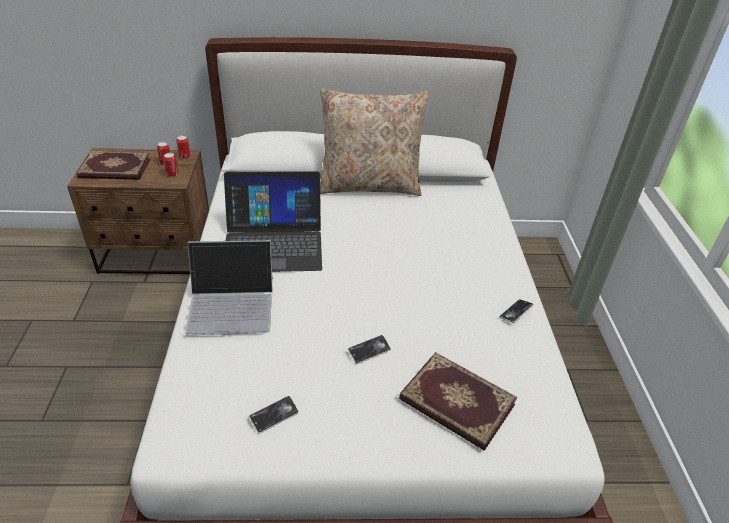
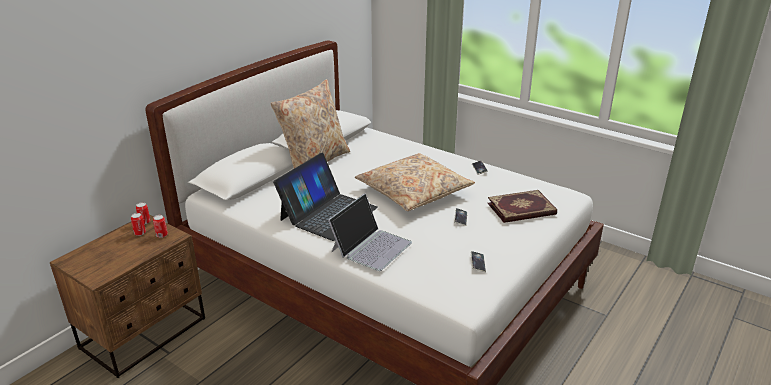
camera: 50 degrees left, 10 degrees down
(115, 169) = (107, 259): book -> none
(388, 282) = (413, 192): none -> beige pillow

